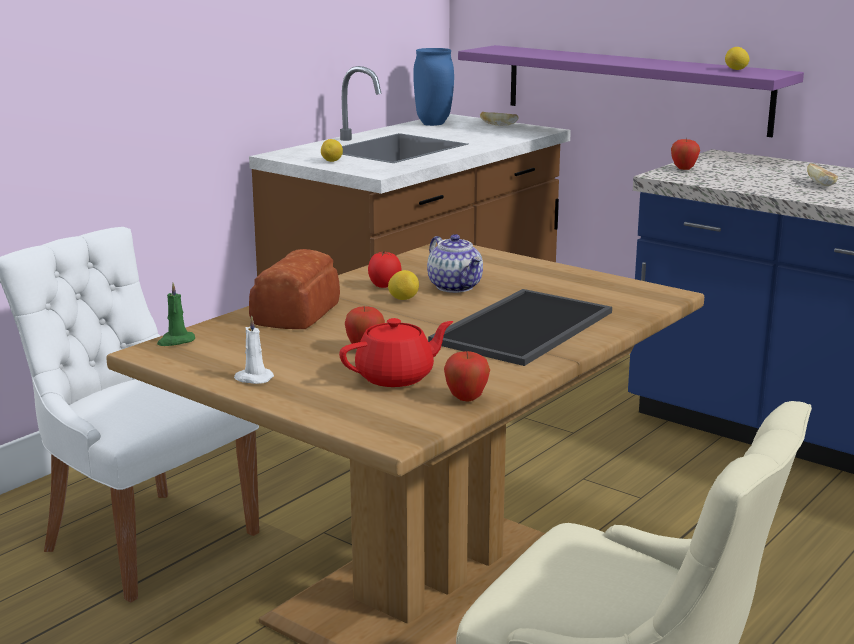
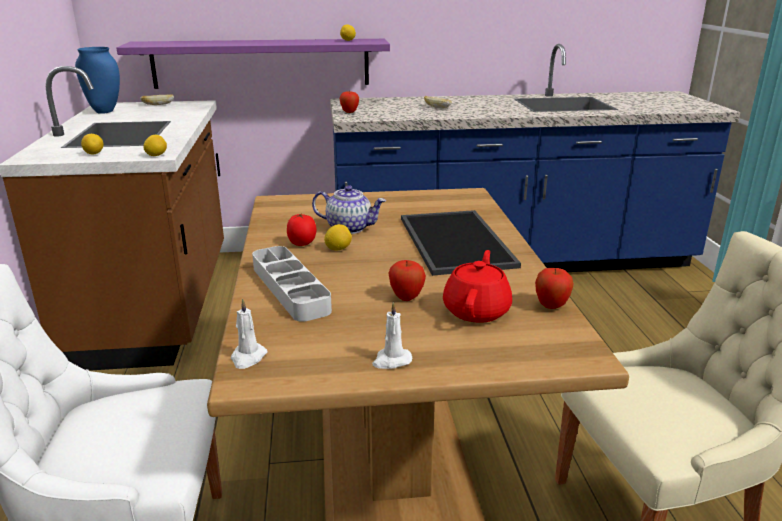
camera: 45 degrees left, 5 degrees up
(175, 341) = (248, 358): green candle -> white candle
(298, 313) = (290, 288): bread -> grey tray
(375, 173) = (156, 155): none -> lemon

